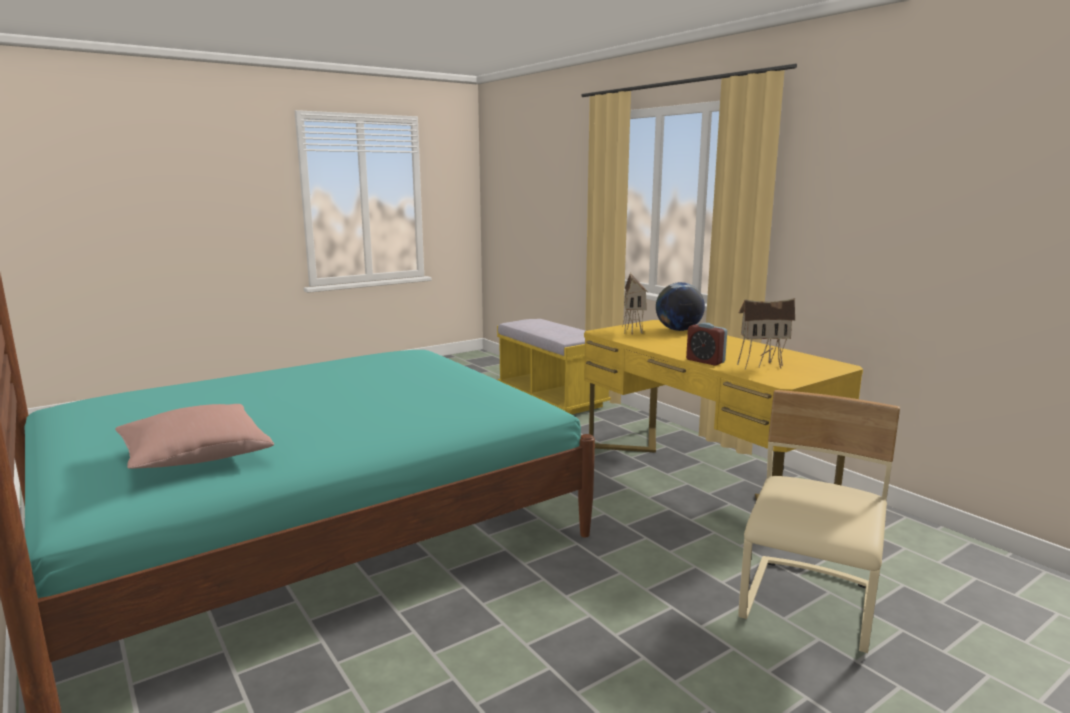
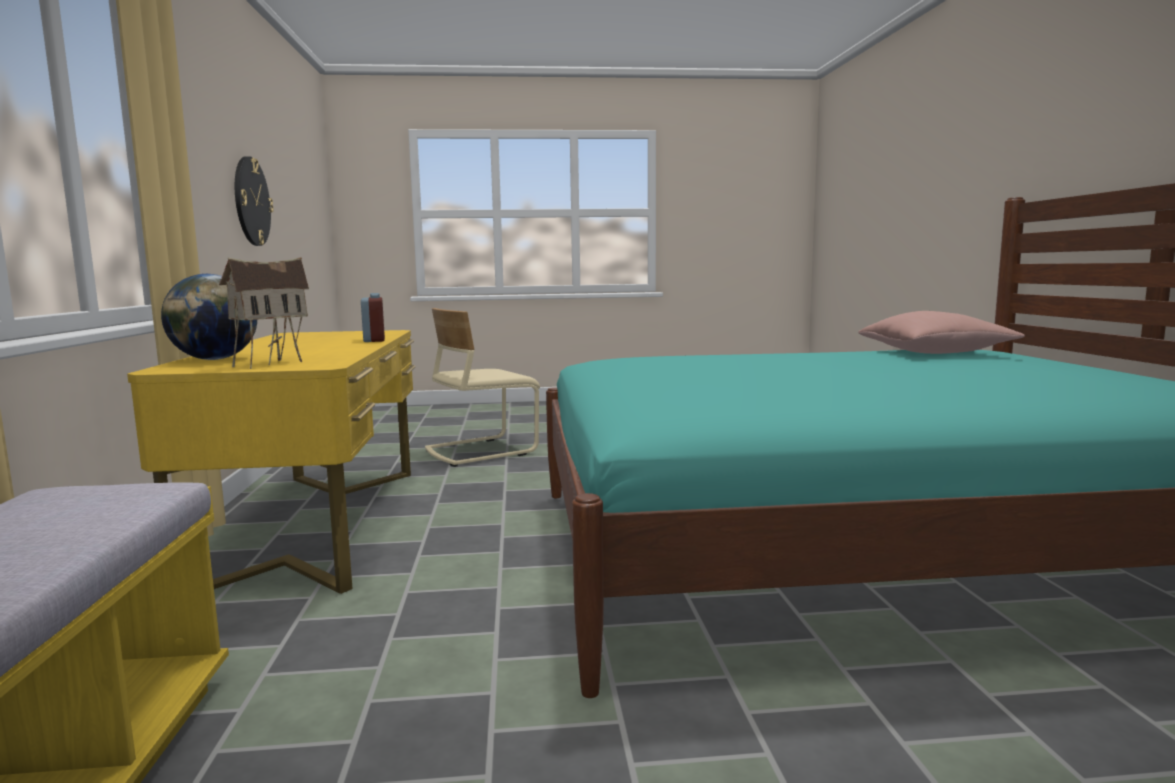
camera: 150 degrees left, 5 degrees down
(761, 365) = (345, 336): toy house -> none
(958, 235) = (251, 201): none -> wall clock

